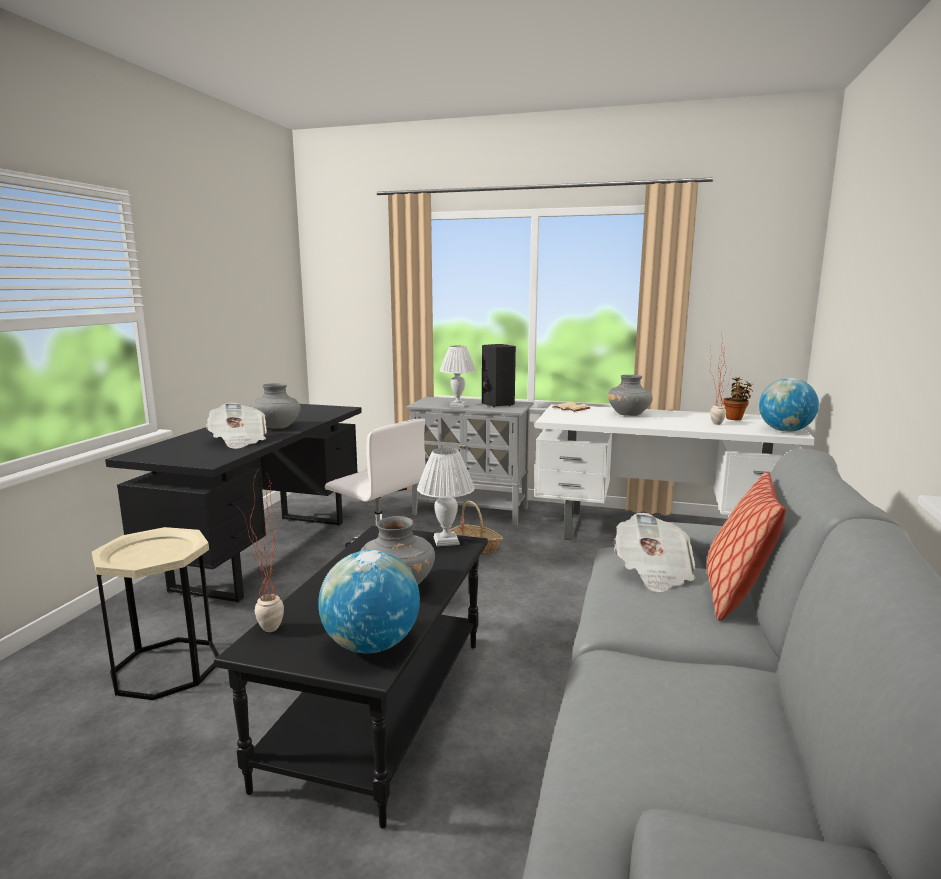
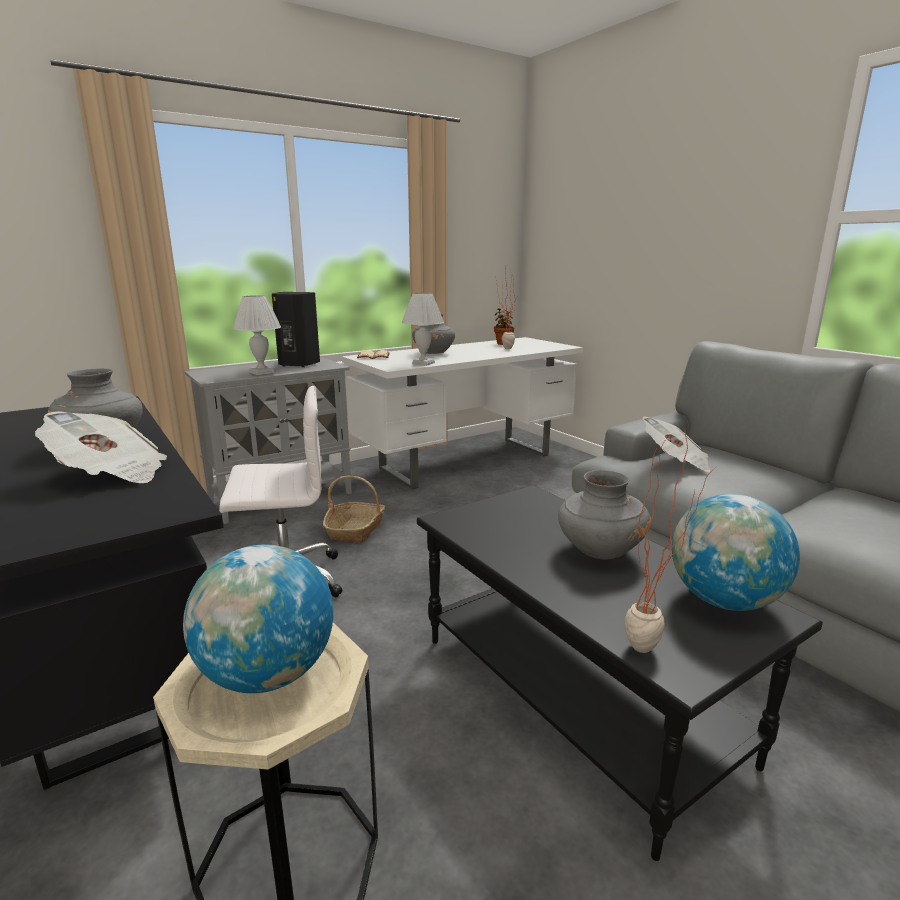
camera: 50 degrees left, 5 degrees up
(446, 541) = (517, 500): white table lamp -> white table lamp (424, 363)
(736, 595) = (734, 457): pillow -> none
(784, 431) = (555, 346): globe -> globe (267, 674)

